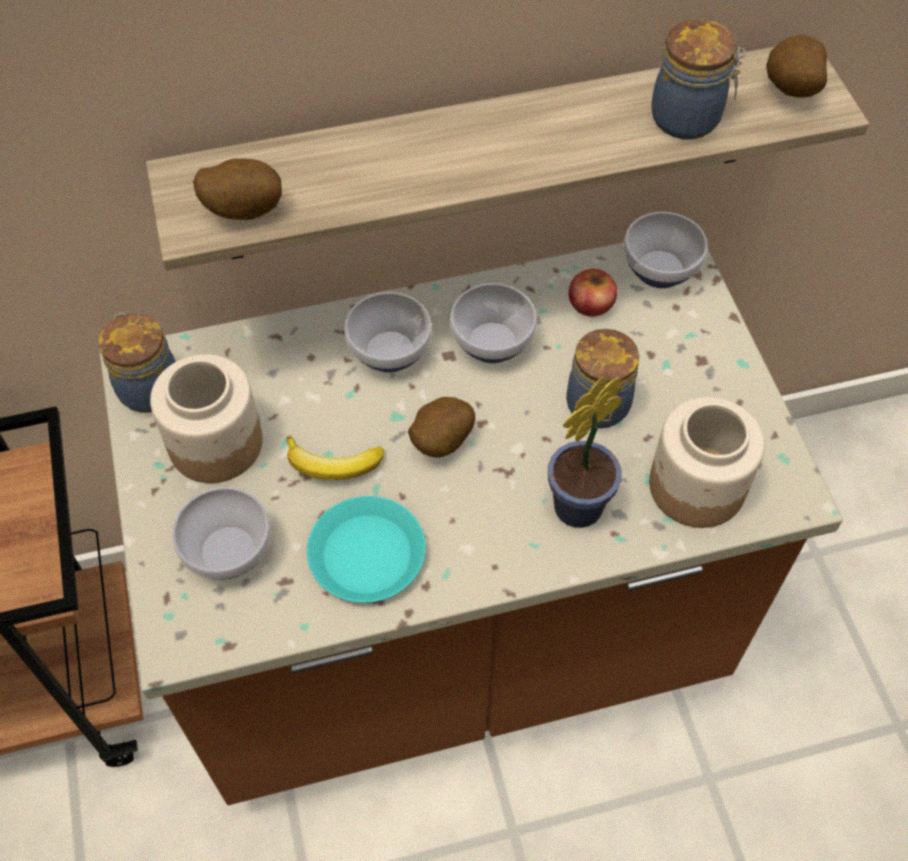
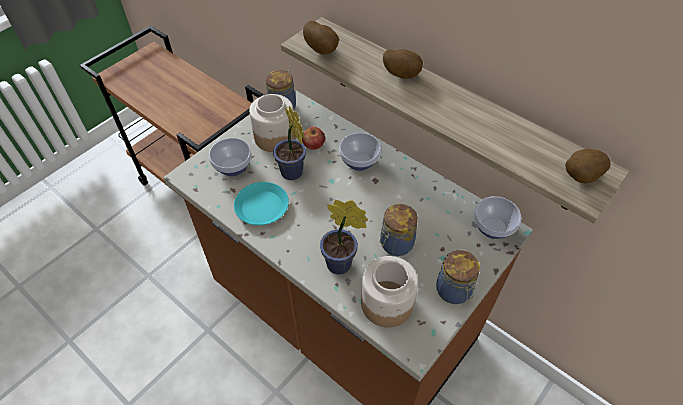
camera: 55 degrees right, 5 degrees down
(333, 465) = (293, 174): banana -> potted plant
(439, 442) = (331, 200): potato -> potato (401, 75)
(490, 345) = (393, 190): bowl -> none
(591, 303) = (448, 212): apple -> apple (313, 144)
(688, 119) = (516, 149): jar -> jar (454, 291)

